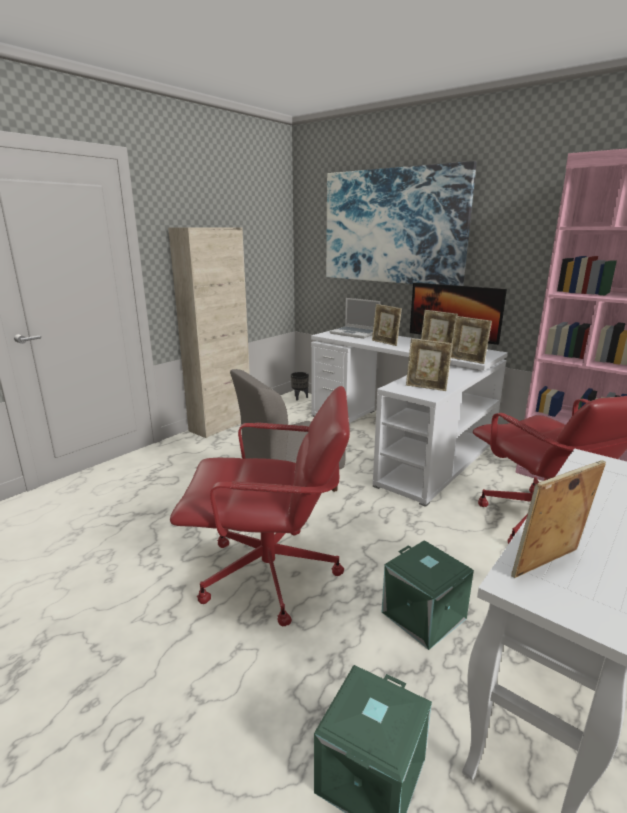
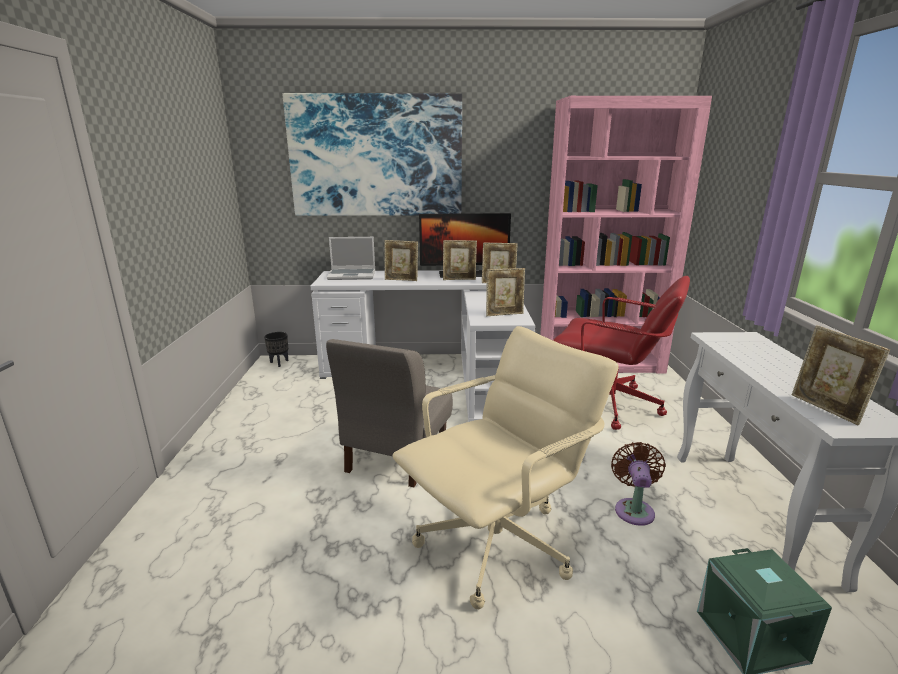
camera: 40 degrees left, 0 degrees up
(221, 425) = (224, 423): beige cabinet -> none
(271, 575) = (497, 544): red office chair -> beige office chair
(422, 616) = (634, 509): green storage box -> brown fan
(547, 566) = (826, 409): picture frame -> picture frame turned 45 degrees counterclockwise

